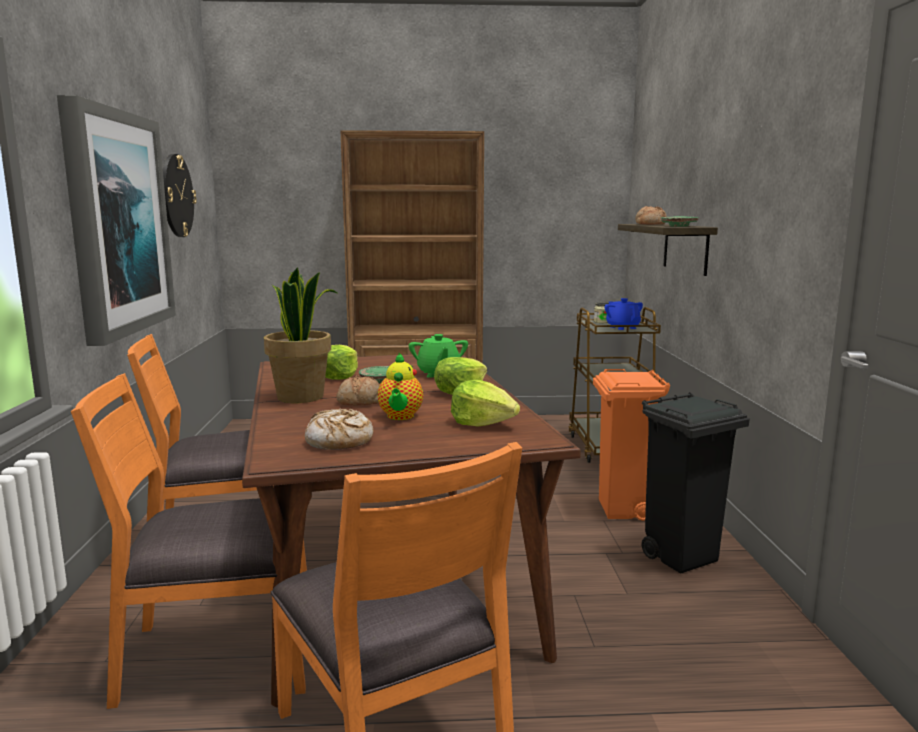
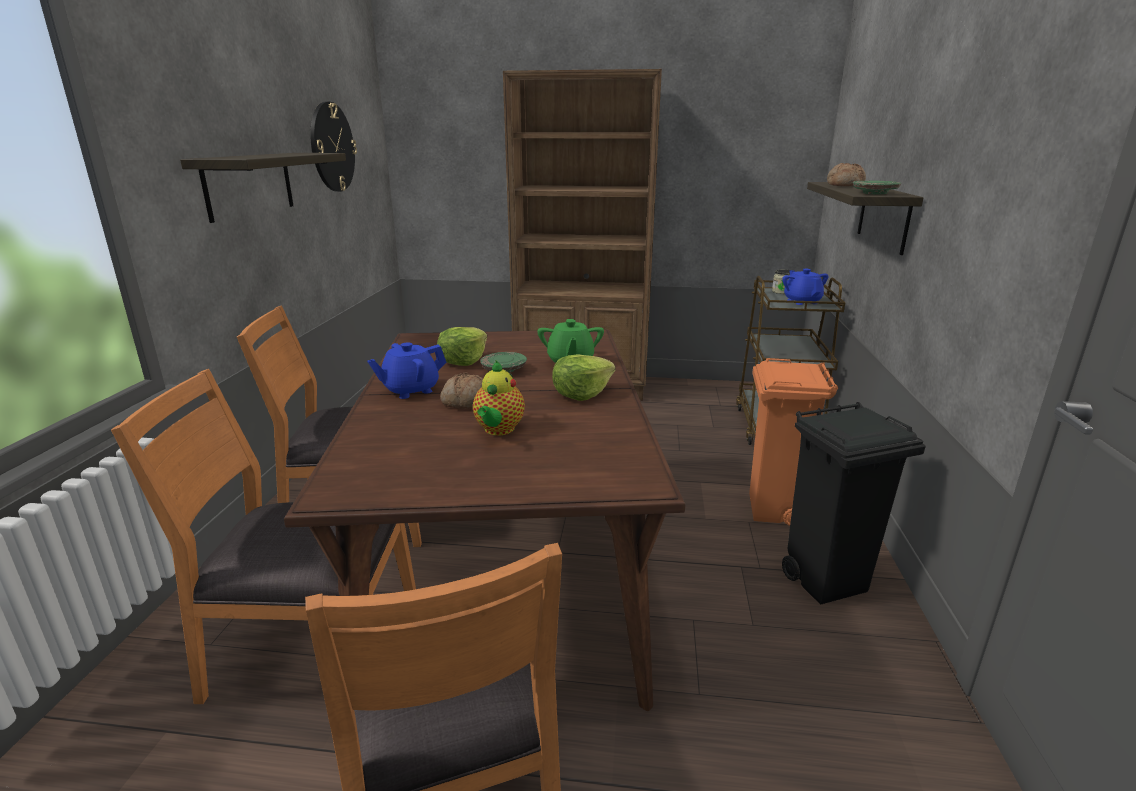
camera: 10 degrees right, 10 degrees up
(117, 223) = (249, 185): picture -> shelf
(301, 397) = (410, 390): potted plant -> blue teapot
(339, 441) = (414, 466): bread -> none
(482, 423) = (585, 448): lettuce -> none

